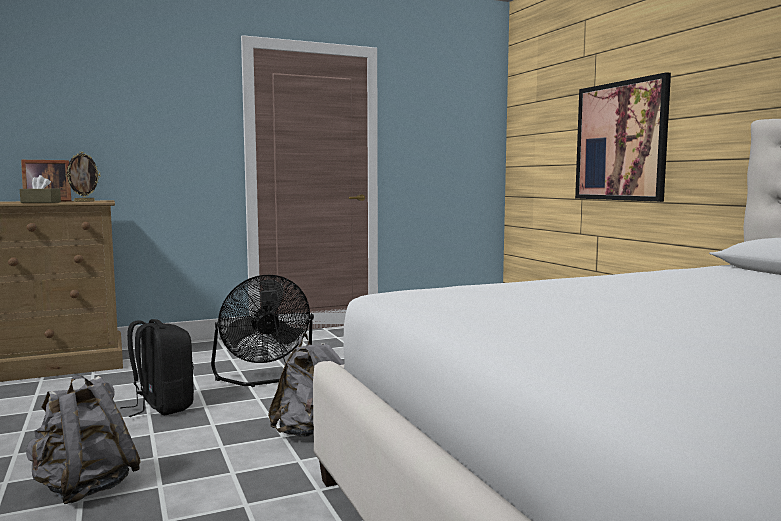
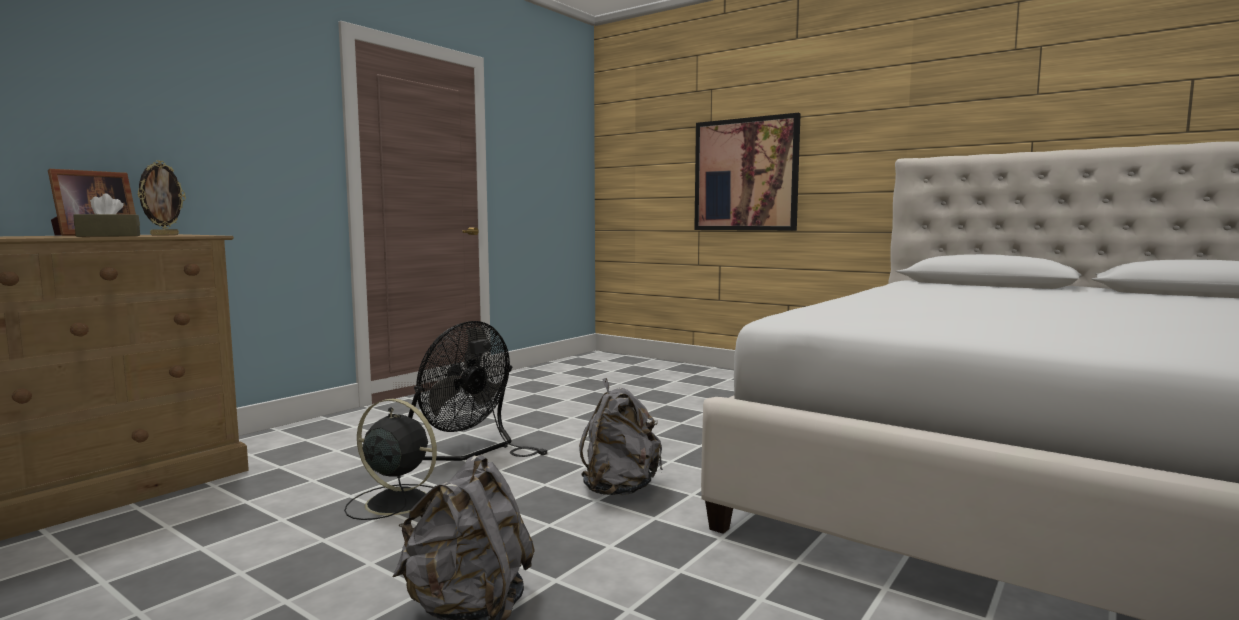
camera: 30 degrees left, 0 degrees up
(162, 407) = (395, 502): black backpack -> black fan

